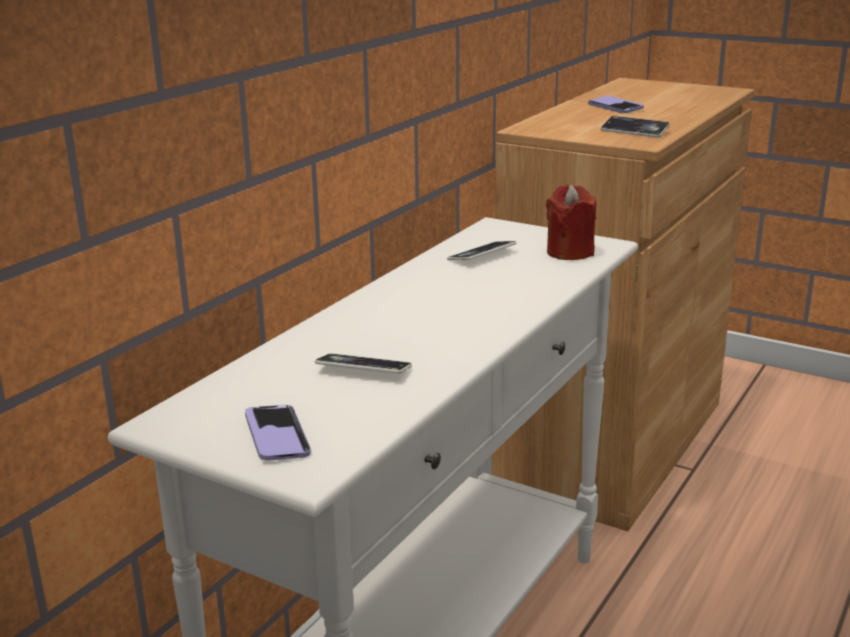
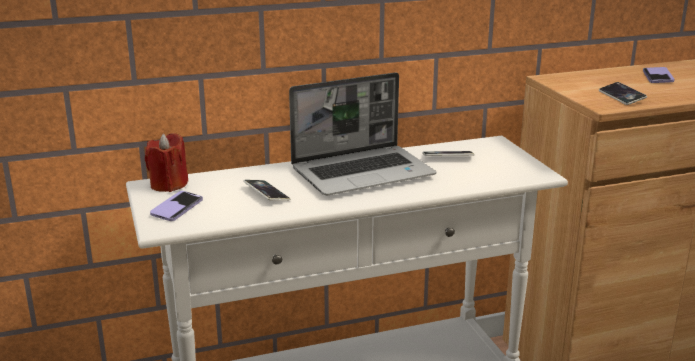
camera: 40 degrees right, 0 degrees up
(428, 302) = (363, 172): none -> laptop
(570, 252) = (505, 171): red candle -> red candle (169, 185)

